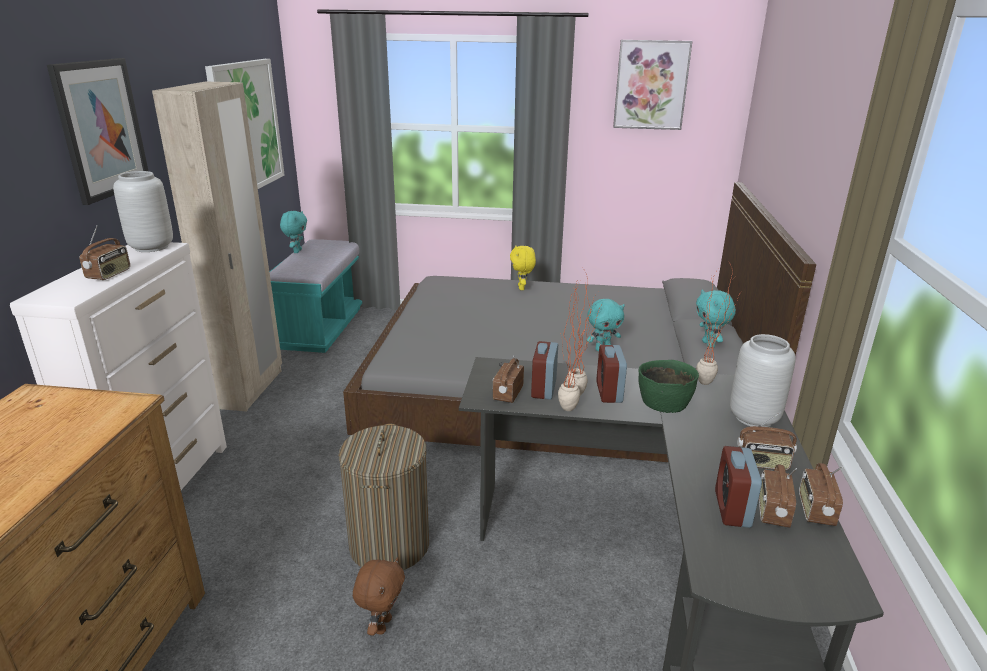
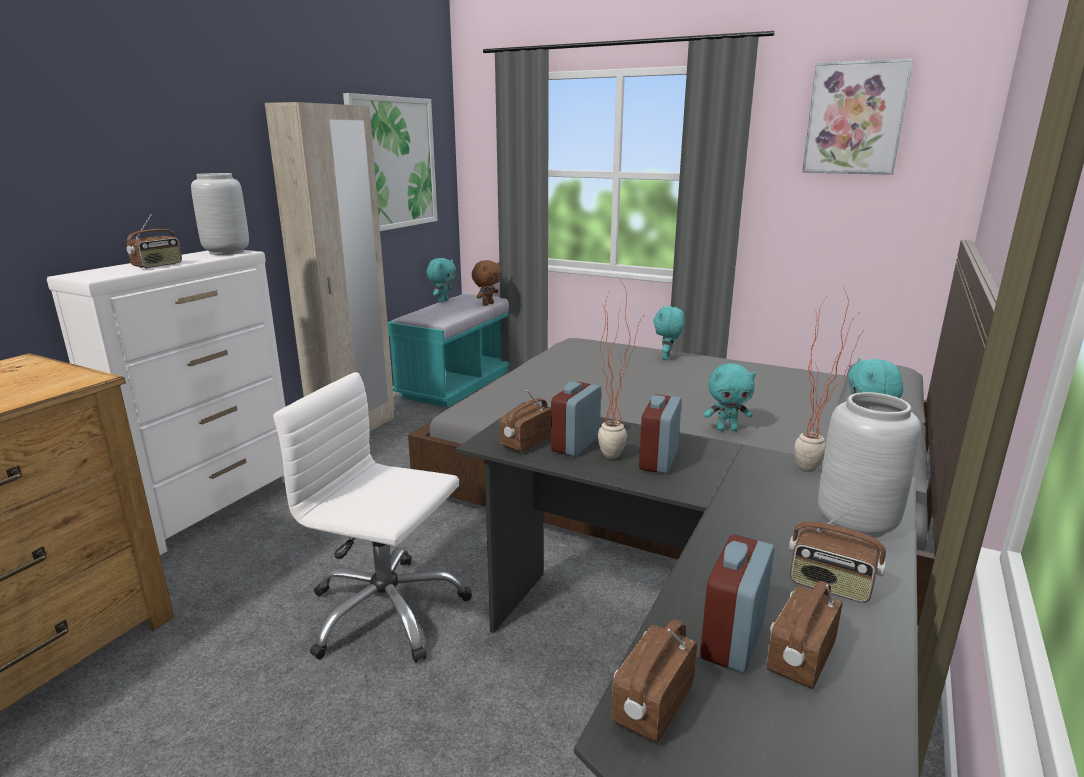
camera: 20 degrees right, 5 degrees down
(101, 129) = (196, 131): picture -> none
(382, 625) = (319, 701): brown plush toy -> brown plush toy (487, 304)
(389, 545) = (386, 612): laundry basket -> white office chair
(522, 288) = (667, 358): yellow plush toy -> turquoise plush toy
(574, 411) = (594, 473): potted plant -> none
(663, 402) = (727, 482): green bowl -> none
(815, 510) = (880, 674): radio -> radio (651, 705)

